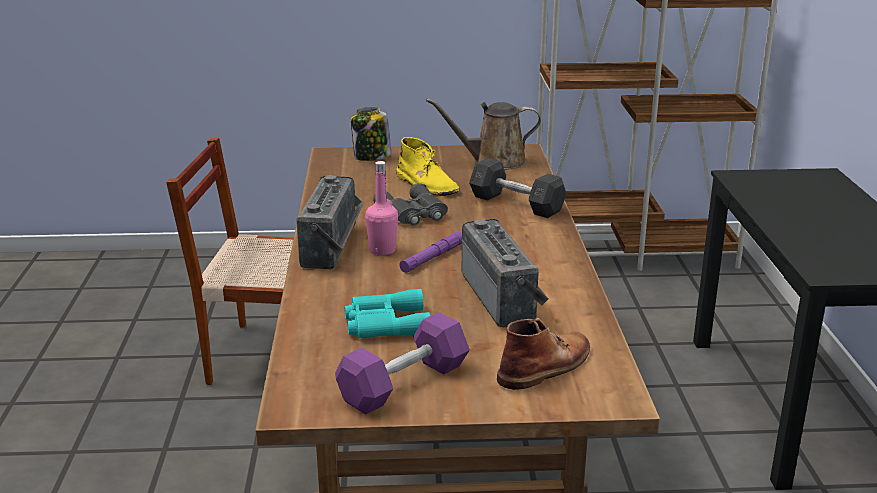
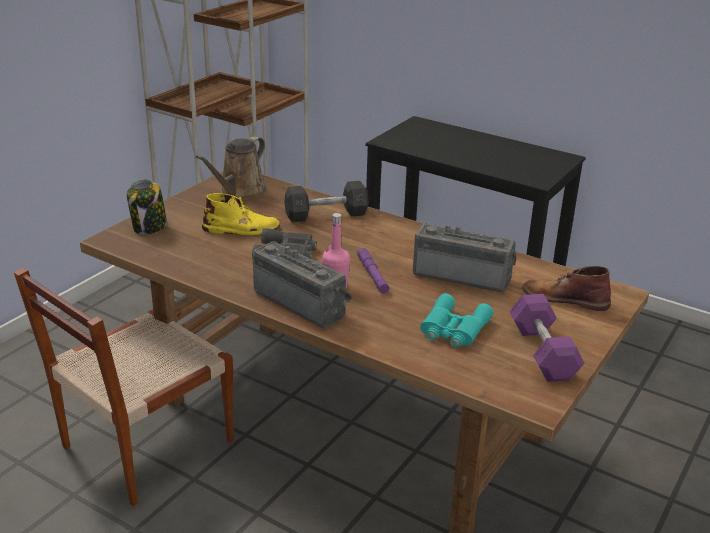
camera: 55 degrees left, 5 degrees up
(546, 366) = (564, 298): brown boot -> brown boot turned 60 degrees counterclockwise

